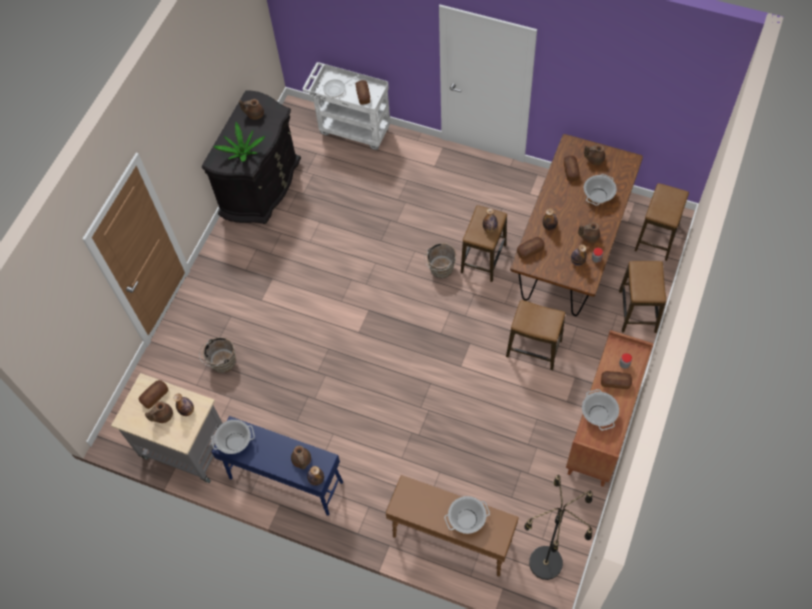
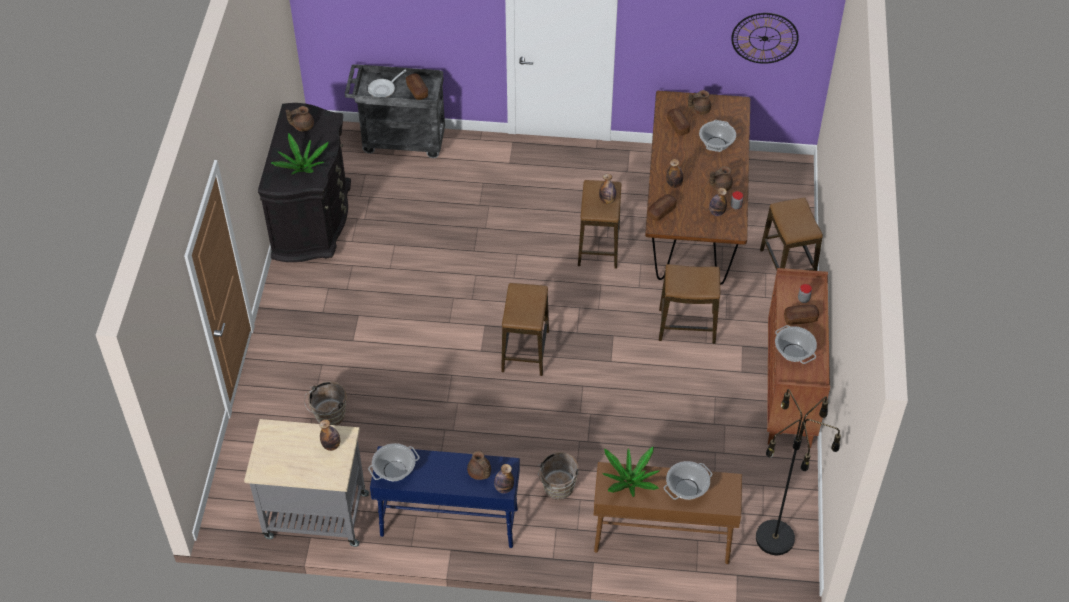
camera: 20 degrees left, 10 degrees down
(155, 396) = (287, 439): bread -> none
(162, 415) = (303, 457): brown teapot -> none
(352, 131) = (400, 144): white cart -> black cart
(421, 500) = (629, 481): none -> potted plant
(440, 270) = (553, 268): brown bucket -> brown bucket (557, 489)
(656, 238) = (782, 189): stool -> stool (525, 351)
(661, 111) = (764, 38): none -> wall clock

